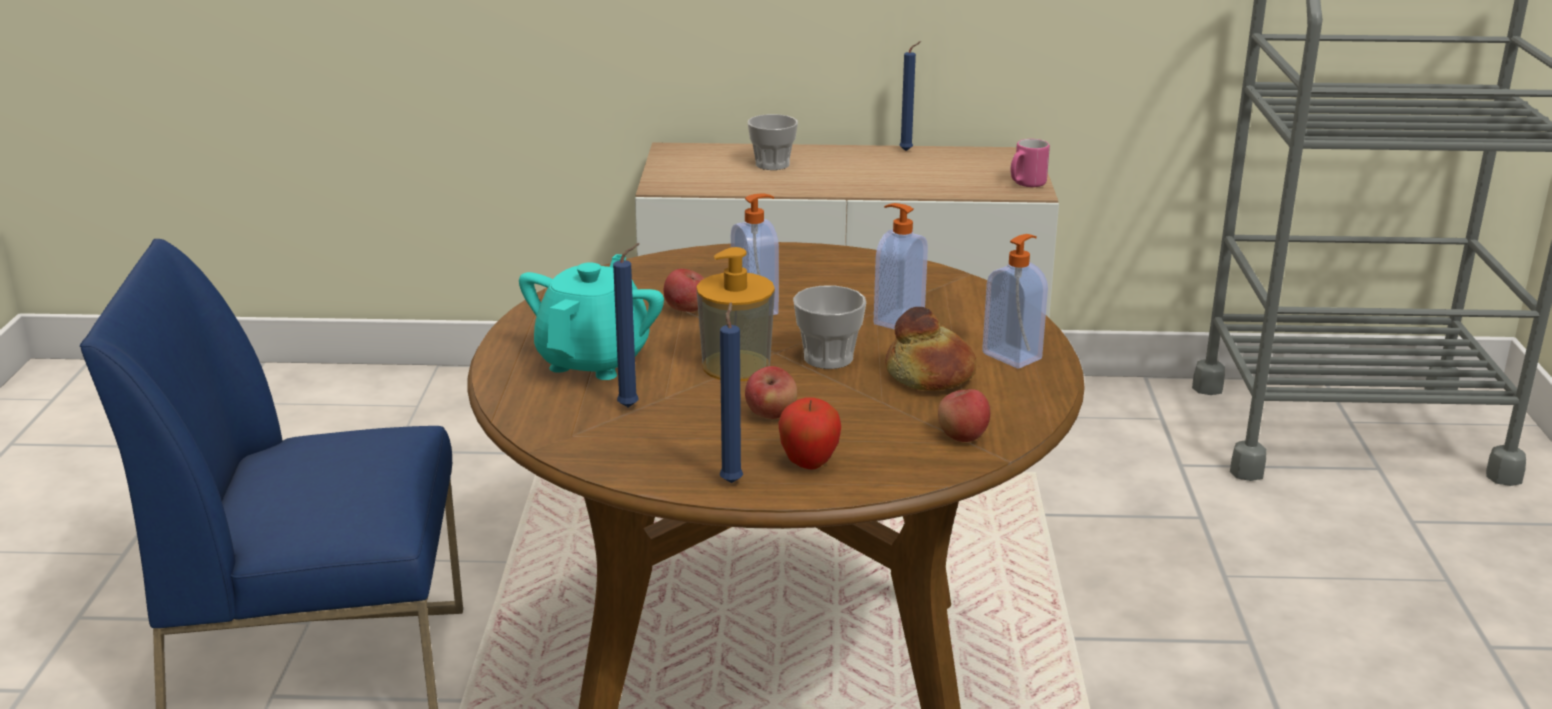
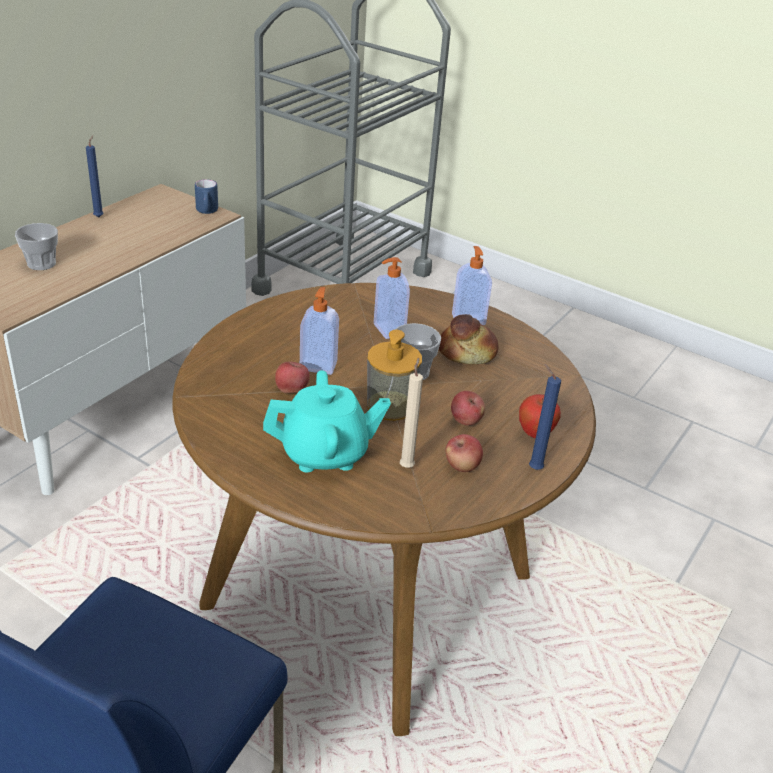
camera: 60 degrees left, 10 degrees up
(594, 360) = (325, 454): turquoise teapot -> turquoise teapot turned 120 degrees clockwise
(631, 407) = (407, 466): blue candle -> beige candle
(963, 436) = (544, 375): apple -> apple (462, 466)
(1025, 184) = (207, 212): pink mug -> blue mug

